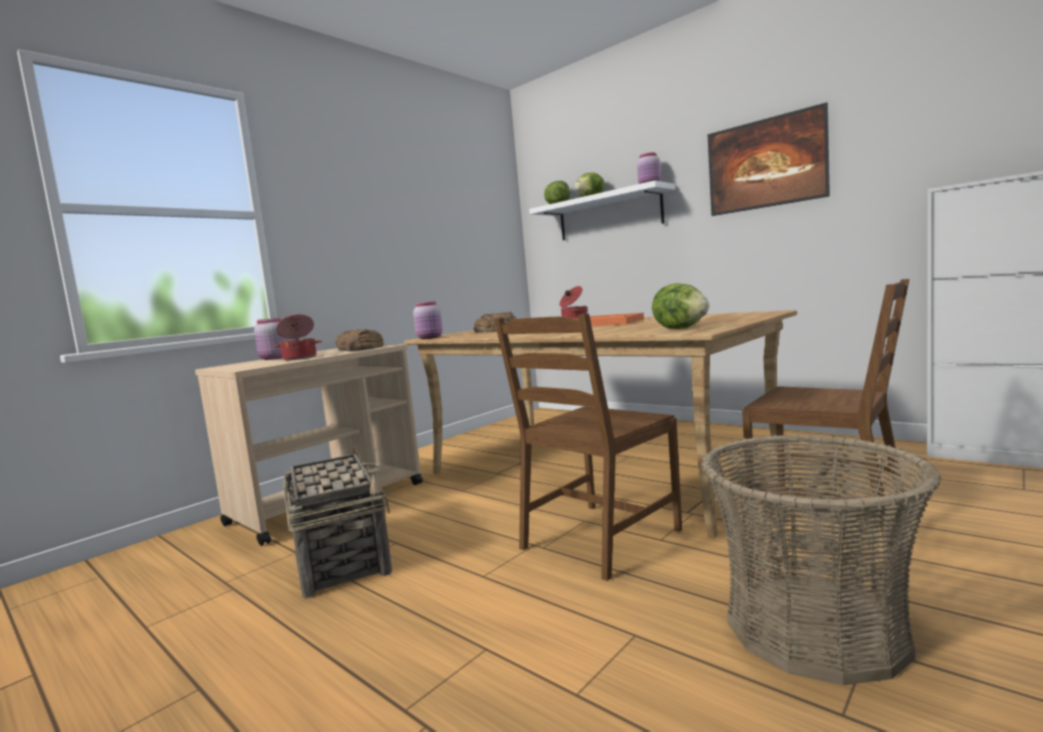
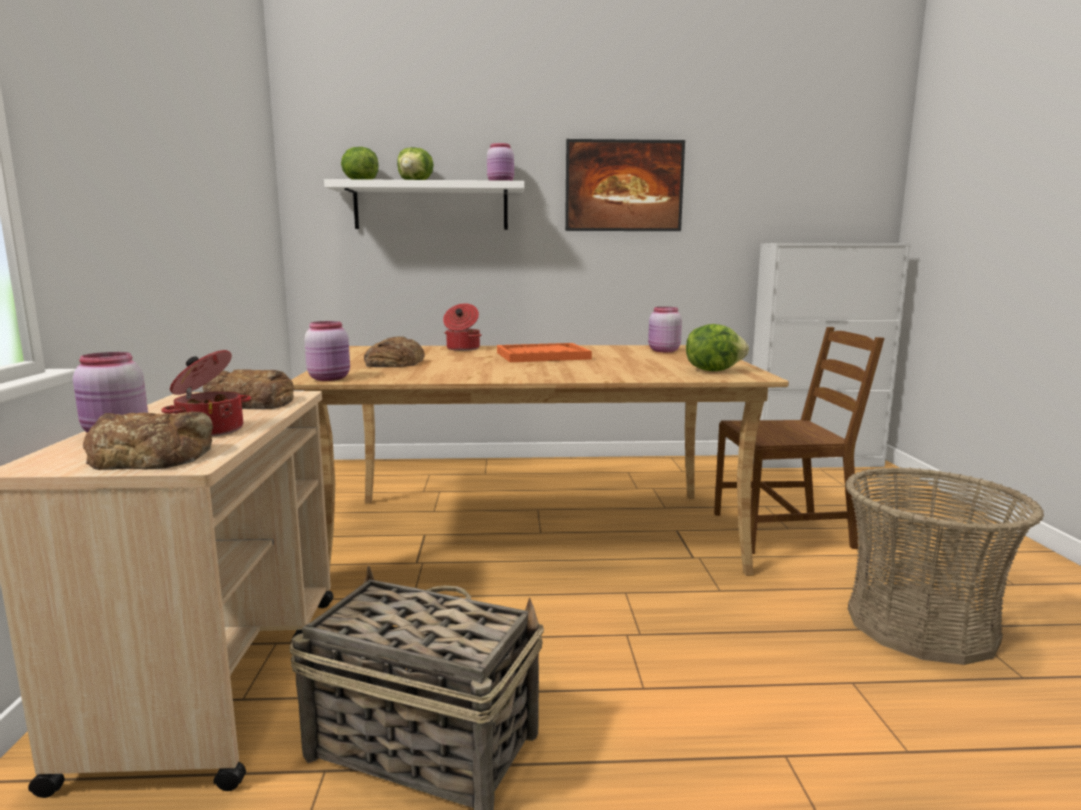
camera: 45 degrees left, 5 degrees up
(249, 365) = (153, 455): none -> bread
(599, 539) = (673, 607): brown chair -> none
(719, 316) = (663, 351): none -> pink jar

